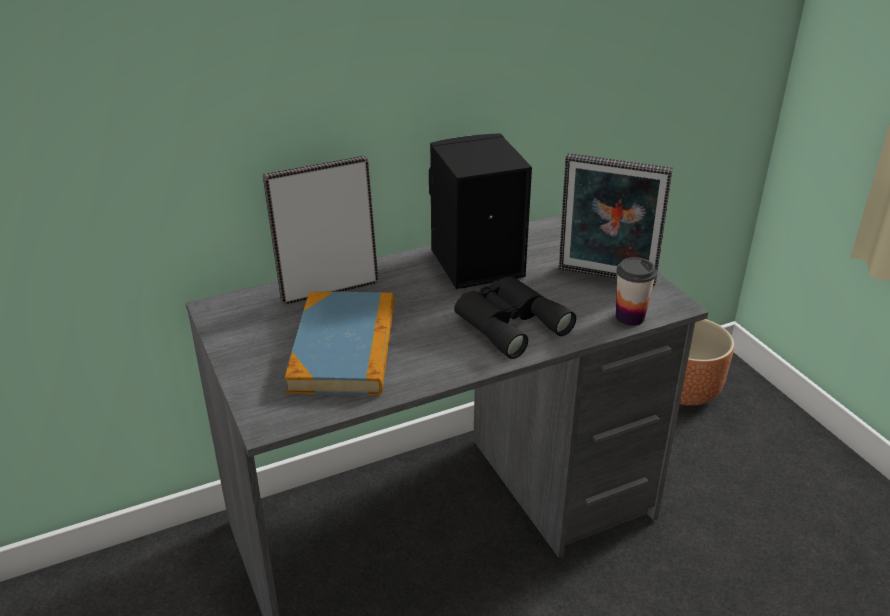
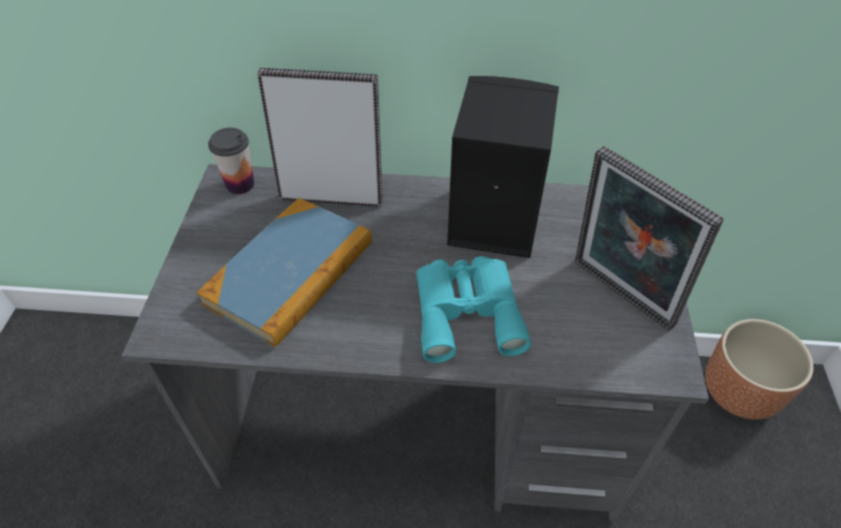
camera: 30 degrees right, 15 degrees up
(508, 322) = (467, 310): black binoculars -> turquoise binoculars
(630, 317) = (605, 364): cup -> cup (240, 184)

